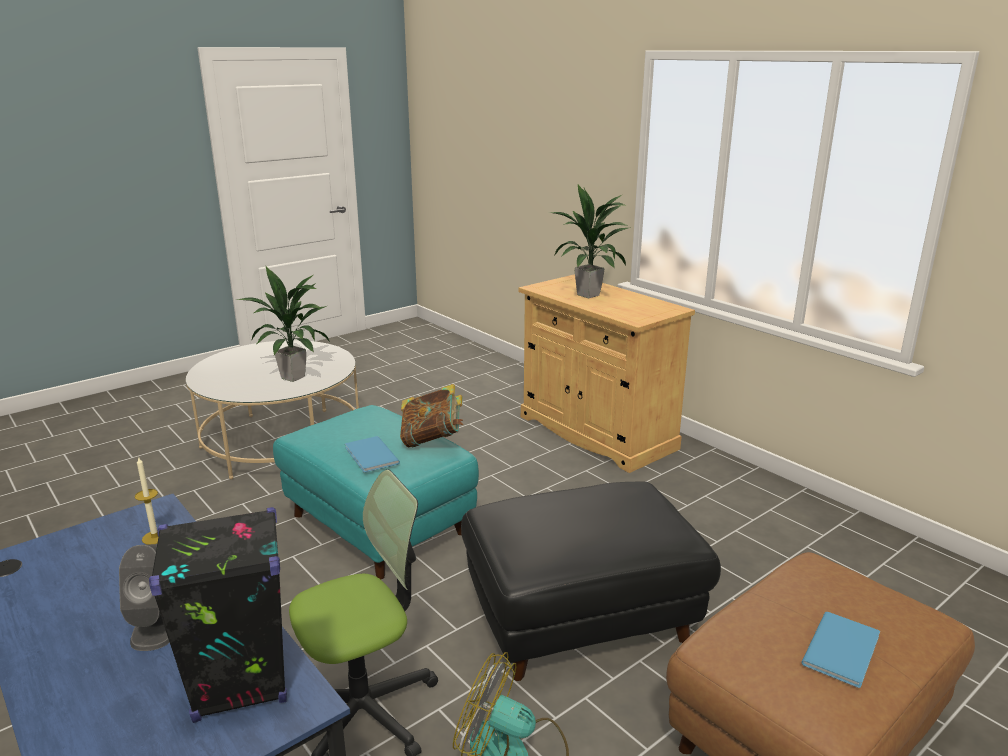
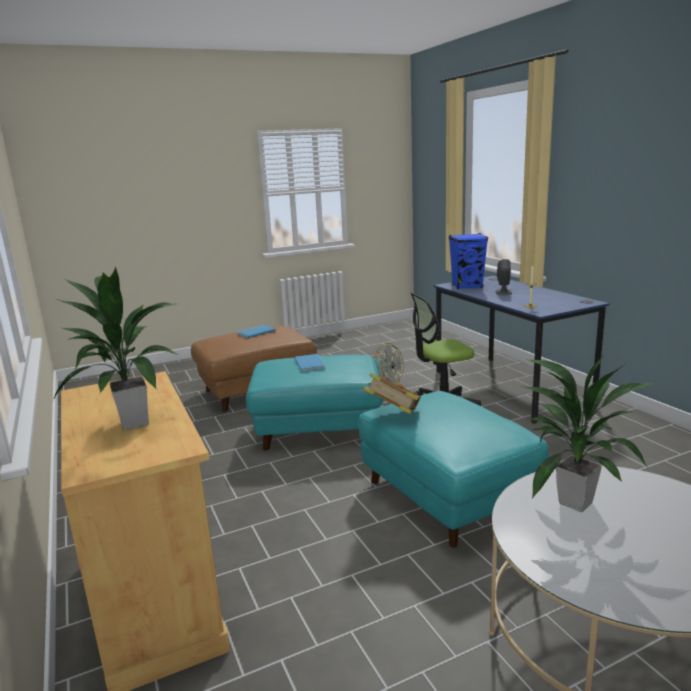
camera: 165 degrees left, 5 degrees down
(239, 684) = (467, 286): black speaker -> blue speaker
(370, 456) = (445, 404): blue book -> blue book (310, 363)
(580, 619) = (319, 429): black ottoman -> turquoise ottoman

